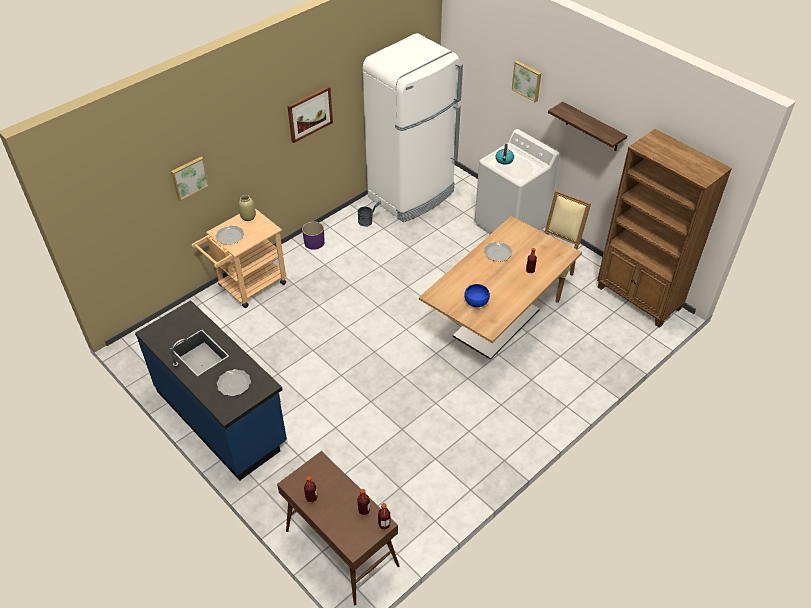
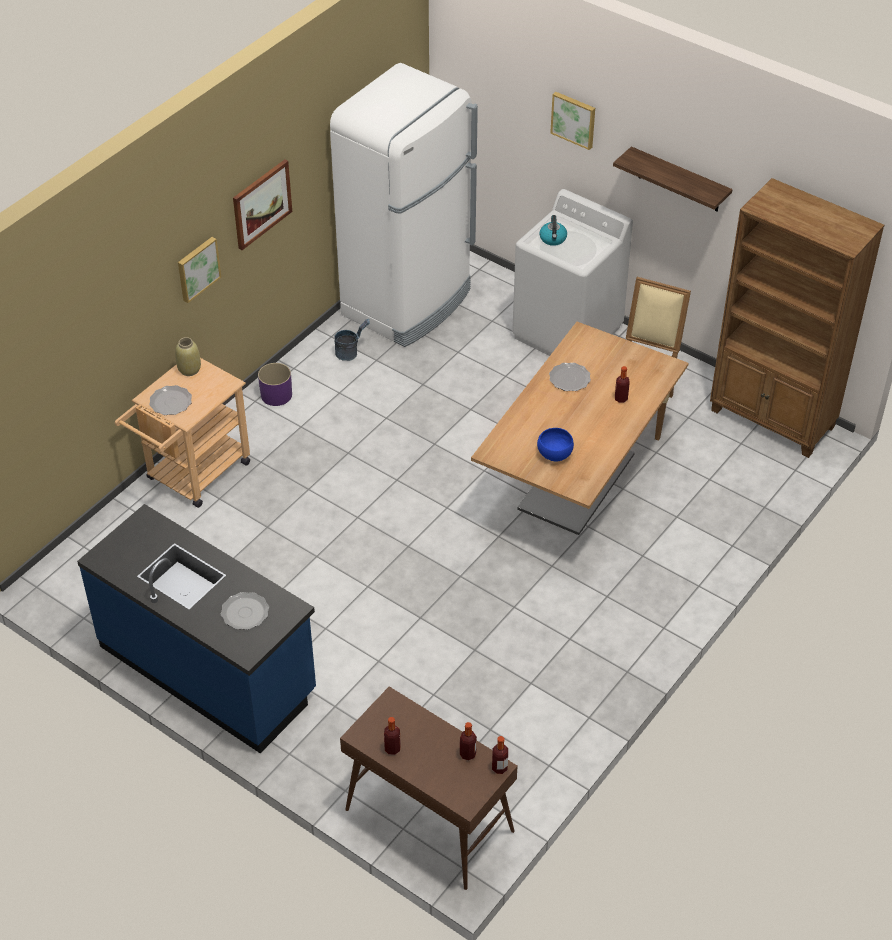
camera: 10 degrees left, 0 degrees up
(189, 177) = (110, 323): picture -> picture (197, 268)

